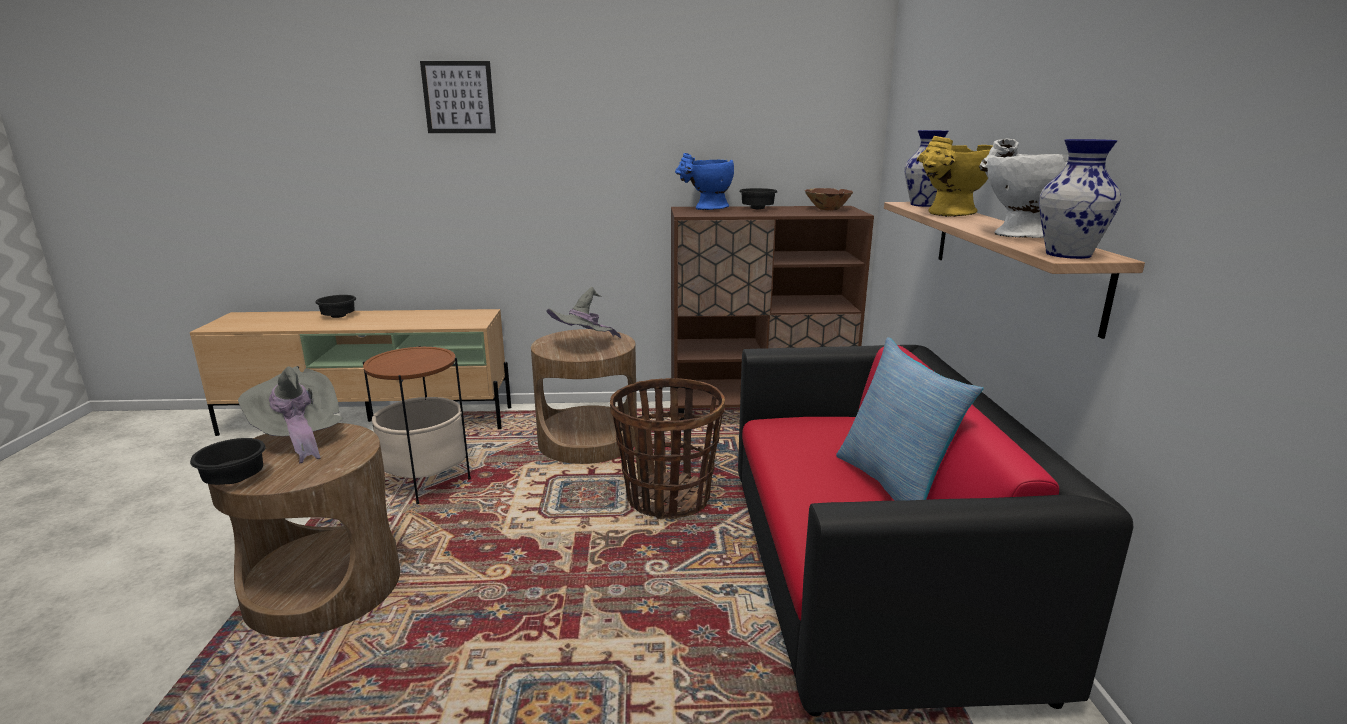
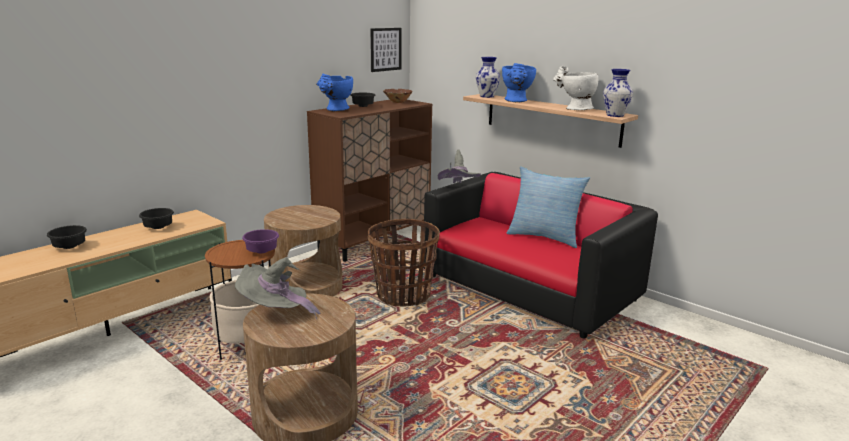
camera: 45 degrees left, 0 degrees up
(237, 479) = (302, 338): black bowl -> black bowl (159, 227)
(422, 366) = (261, 252): none -> purple bowl
(459, 97) = (156, 40): picture -> picture (385, 49)
(583, 346) = (306, 217): grey hat -> grey hat (457, 191)
(948, 214) = (516, 101): yellow vase -> blue vase

